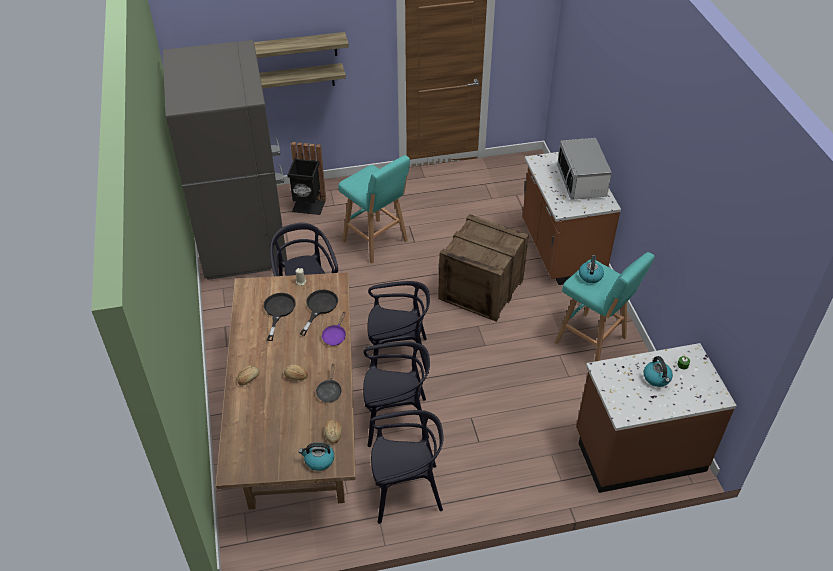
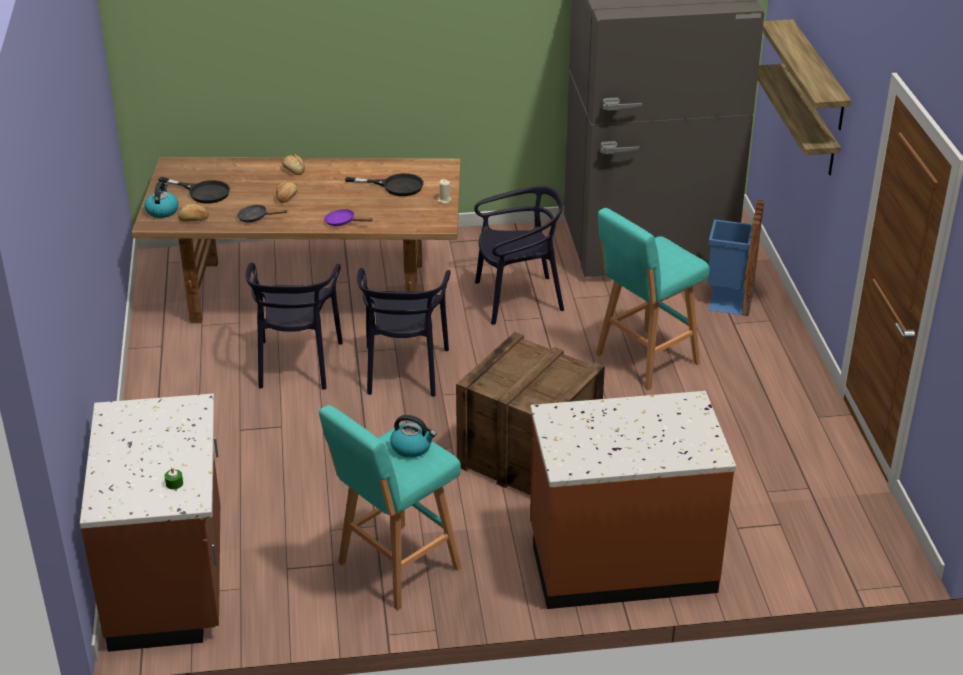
camera: 95 degrees right, 10 degrees down
(308, 206) = (728, 300): black trash can -> blue trash can
(319, 307) = (394, 212): black frying pan -> black frying pan (203, 192)
(405, 491) = (188, 366): black chair -> none
(581, 182) = (628, 445): microwave -> none
(657, 378) = (160, 453): kettle -> none

